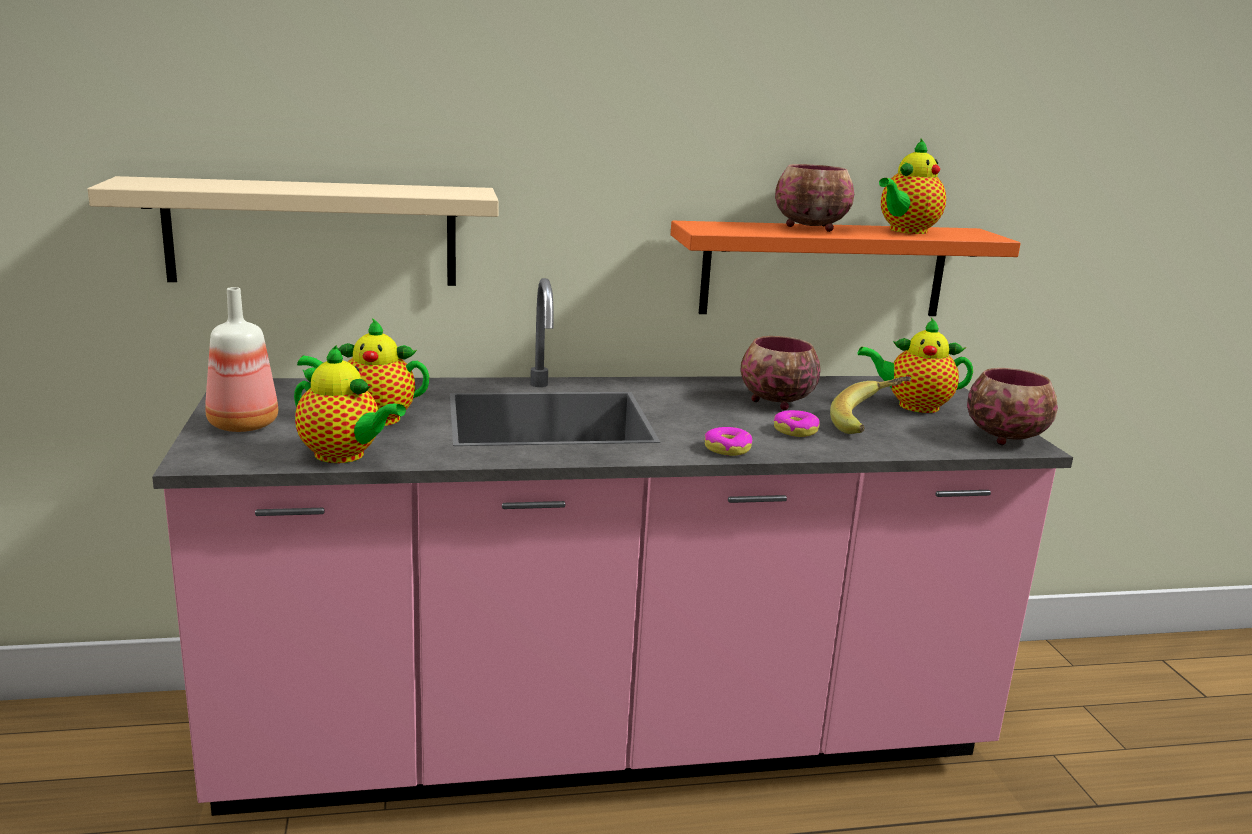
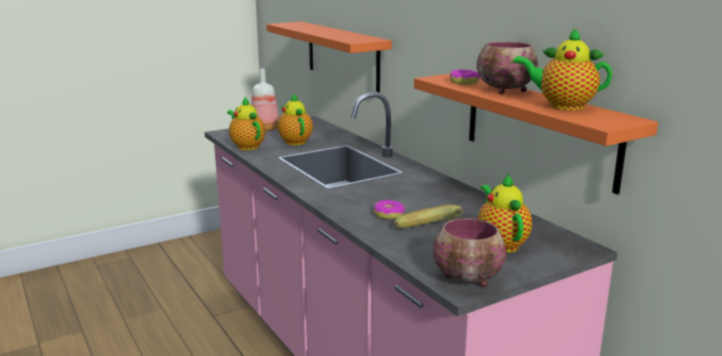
camera: 70 degrees right, 0 degrees up
(313, 233) = (342, 55): beige shelf -> orange shelf
(344, 456) = (246, 146): teapot -> teapot turned 135 degrees clockwise
(727, 449) = (334, 202): donut -> donut (464, 82)
(774, 402) = (439, 204): bowl -> none

